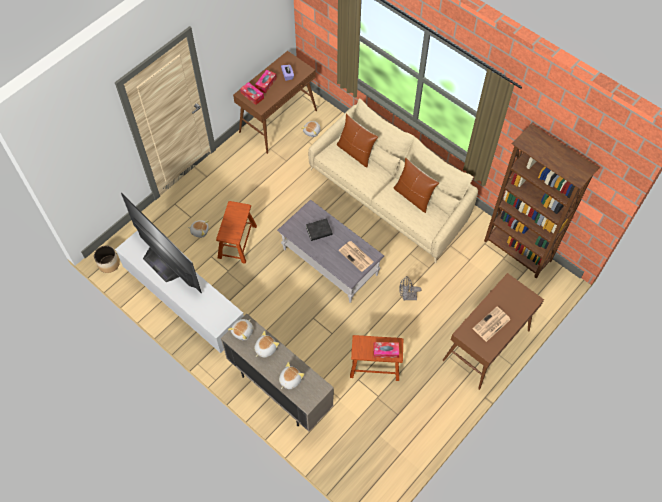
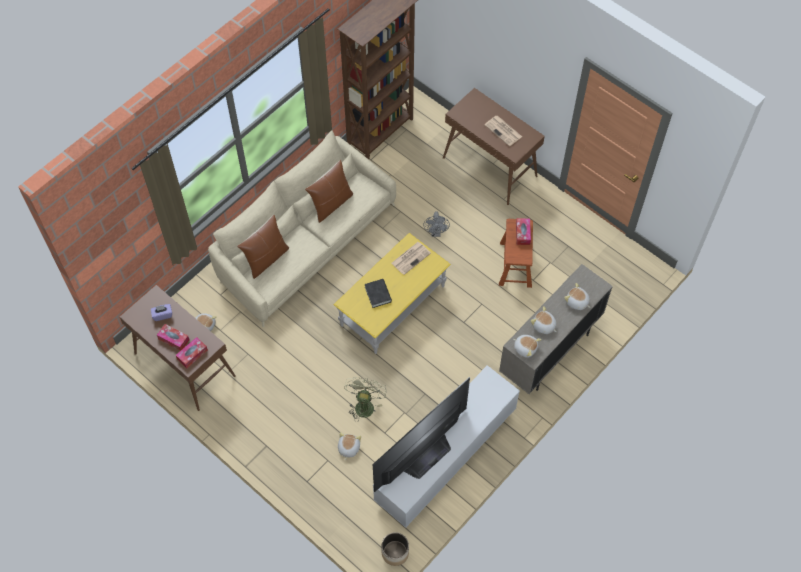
camera: 90 degrees left, 0 degrees up
(237, 241) = (364, 404): brown stool -> green fan
(330, 262) = (392, 305): grey coffee table -> yellow coffee table

